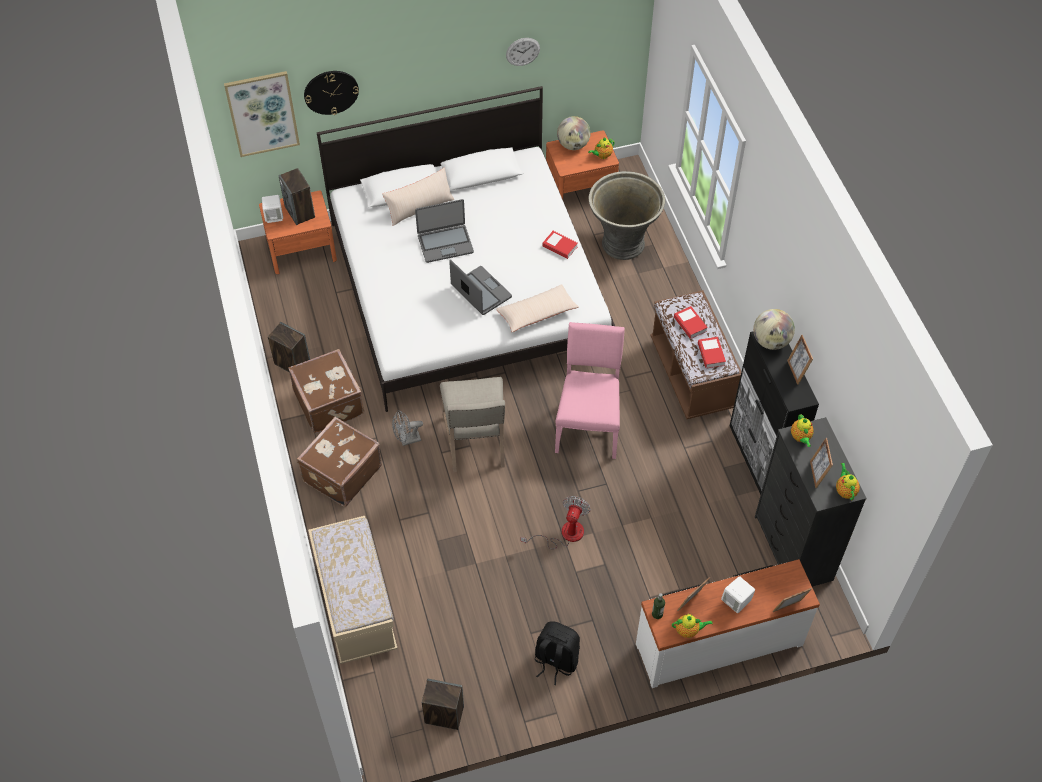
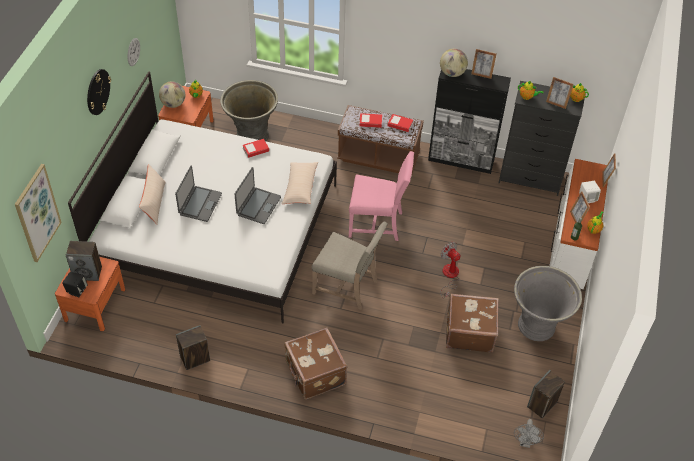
camera: 60 degrees left, 5 degrees down
(274, 216) = (77, 290): white speaker -> black speaker
(330, 402) = (249, 352): brown suitcase -> brown suitcase (469, 332)
(331, 92) = (64, 162): wall clock -> wall clock (98, 92)
(356, 607) = (429, 416): beige bench -> none
(407, 440) = (316, 322): grey fan -> grey fan (525, 442)
(480, 292) = (258, 206): laptop -> laptop turned 120 degrees clockwise
(555, 661) = (537, 326): black backpack -> grey planter
(588, 425) = (377, 223): pink chair -> pink chair turned 150 degrees clockwise

